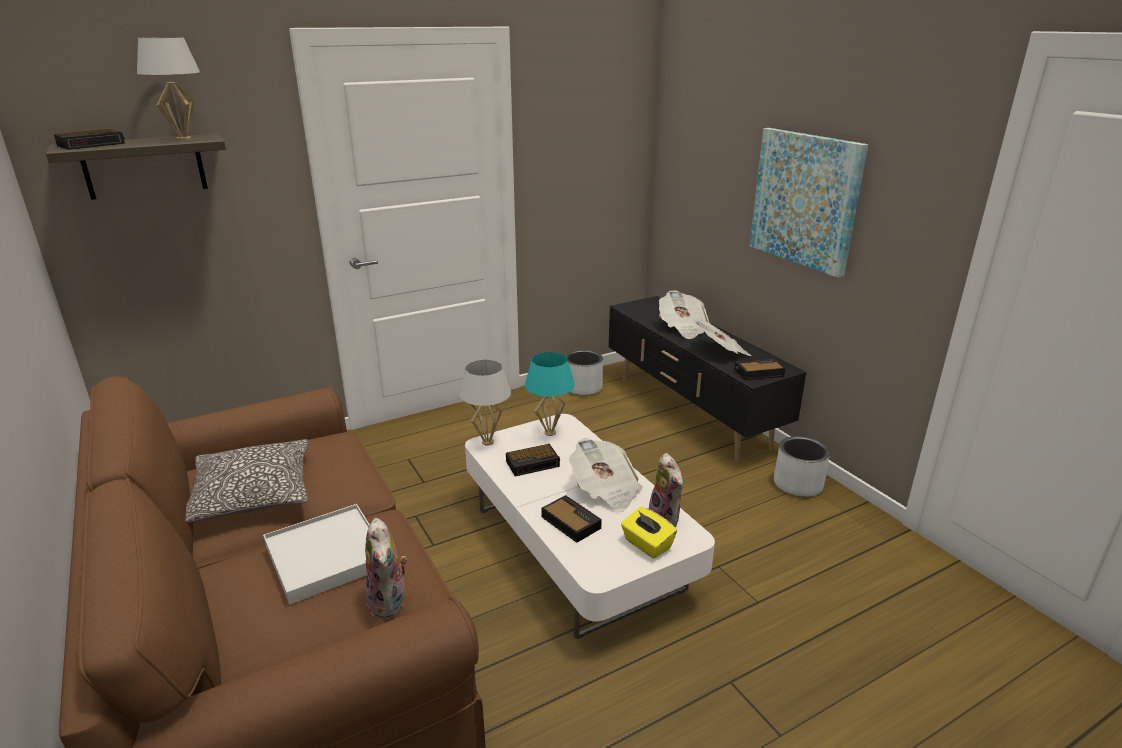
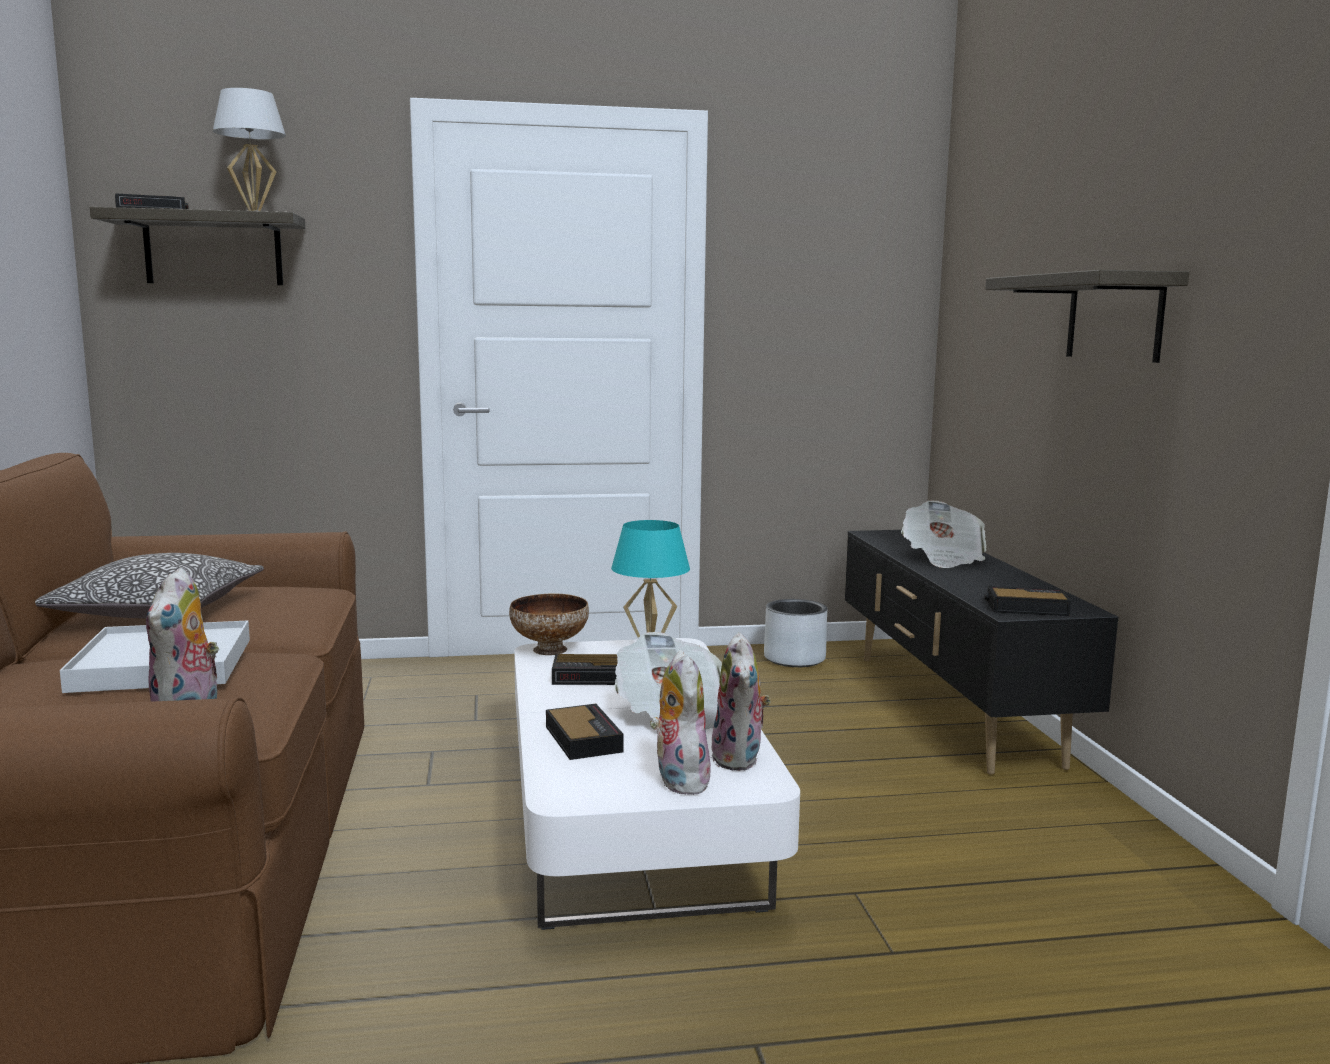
camera: 20 degrees right, 15 degrees down
(488, 442) = (550, 649): white table lamp -> bowl
(647, 544) = (678, 780): yellow tissue box -> plush toy
(721, 352) = (981, 584): newspaper -> none
(798, 484) = (1087, 819): grey planter -> none
(805, 200) = (1114, 317): picture -> shelf

